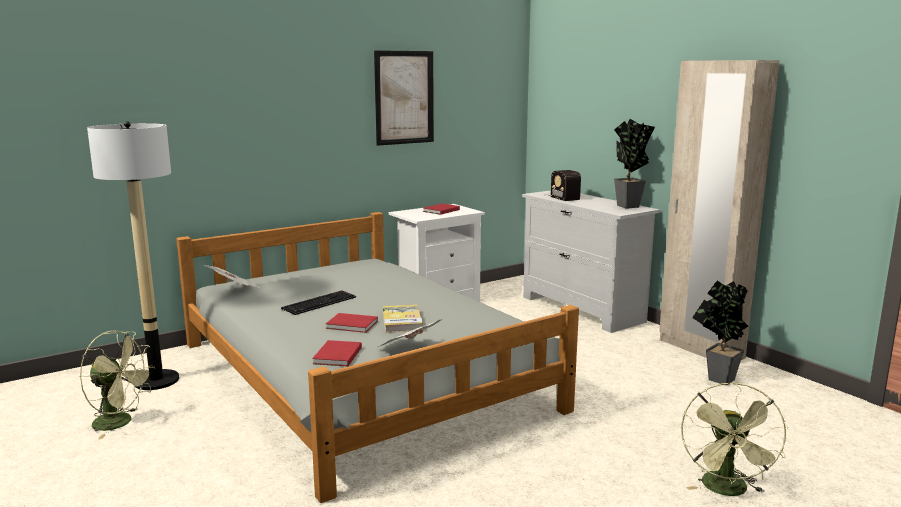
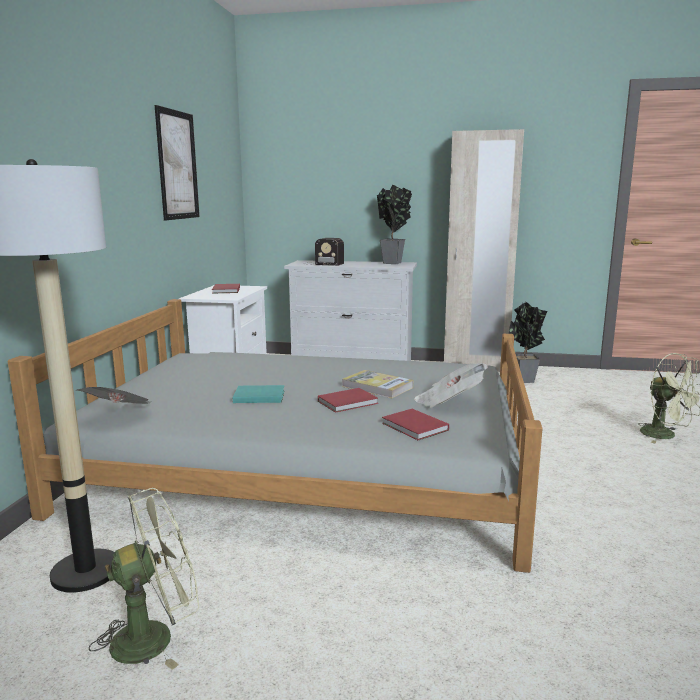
camera: 45 degrees left, 0 degrees up
(319, 302) = (258, 396): keyboard -> turquoise book

